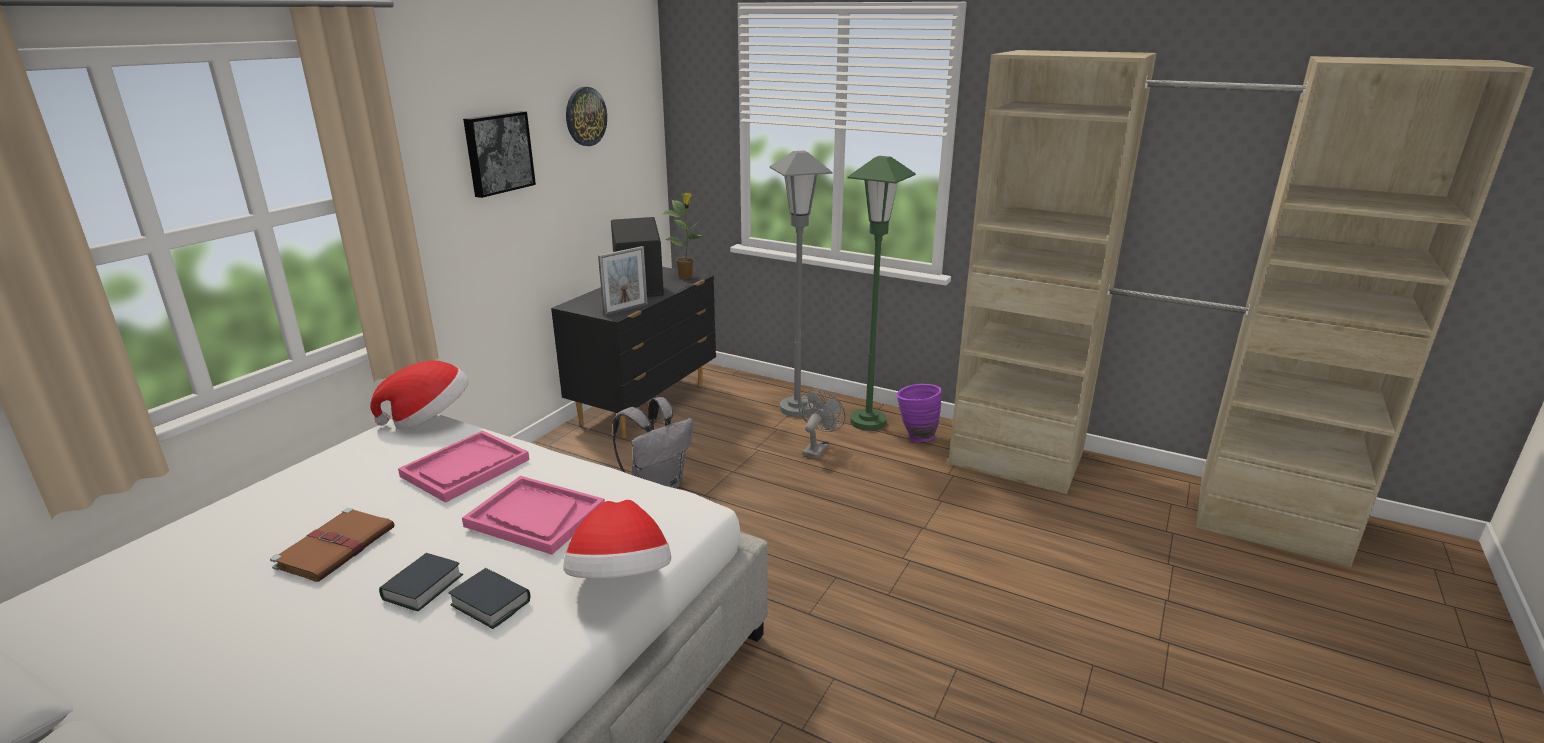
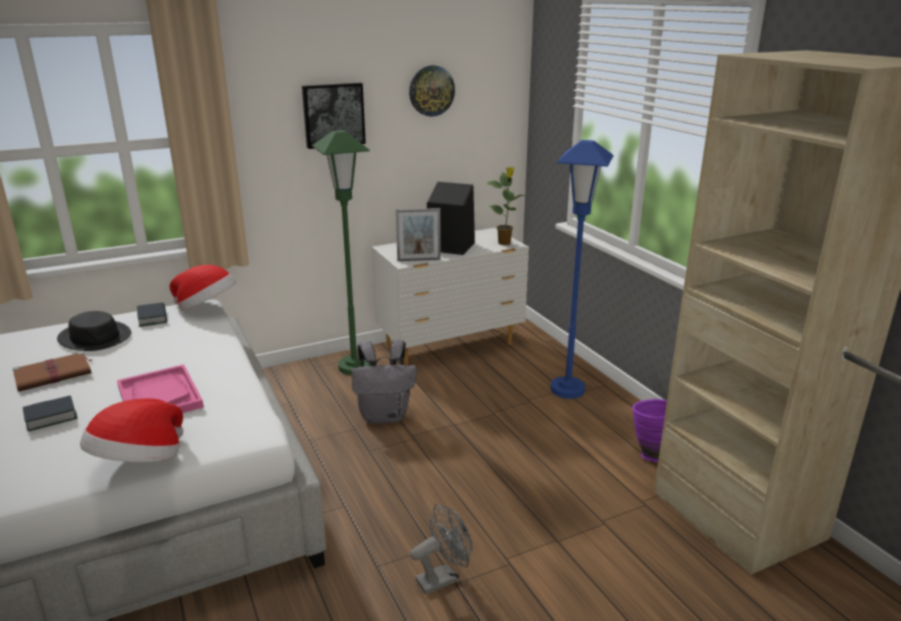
camera: 35 degrees right, 0 degrees up
(321, 492) = (95, 337): none -> black hat
(465, 468) = (177, 348): pink tray -> none
(491, 603) = (63, 444): book -> book (152, 318)
(646, 404) = (451, 346): black dresser -> white dresser
(797, 409) = (567, 389): grey floor lamp -> blue floor lamp
(817, 448) = (545, 431): grey fan -> grey fan (443, 578)
(868, 422) = (619, 423): green floor lamp -> green floor lamp (354, 367)

